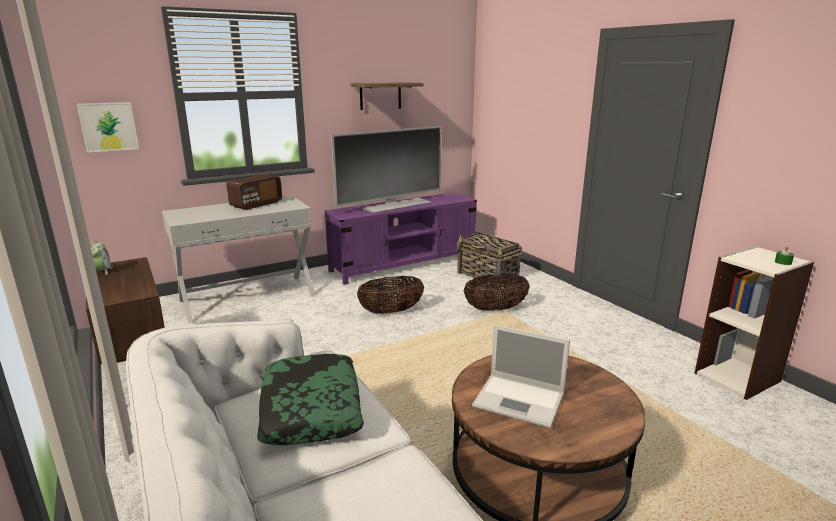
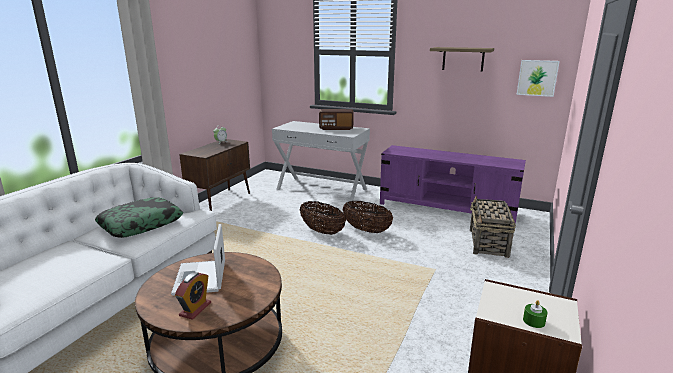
camera: 55 degrees right, 0 degrees up
(108, 127) = (280, 67): picture -> picture (537, 78)
(396, 205) = (444, 155): television -> none
(495, 309) = (432, 264): basket -> basket (322, 231)
(595, 418) = (195, 309): none -> alarm clock

